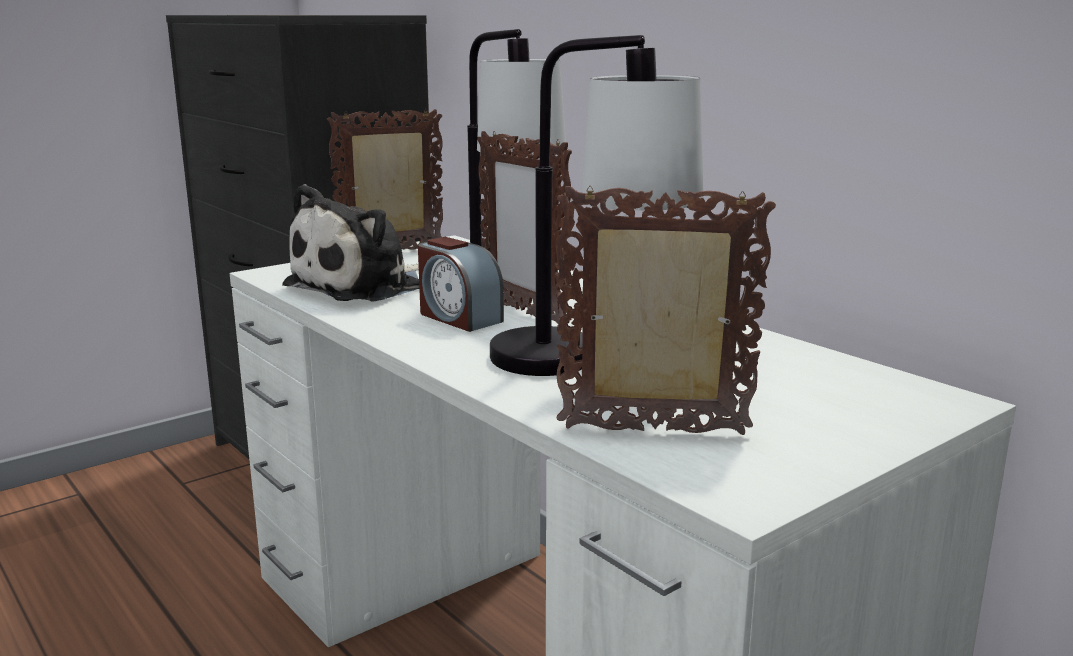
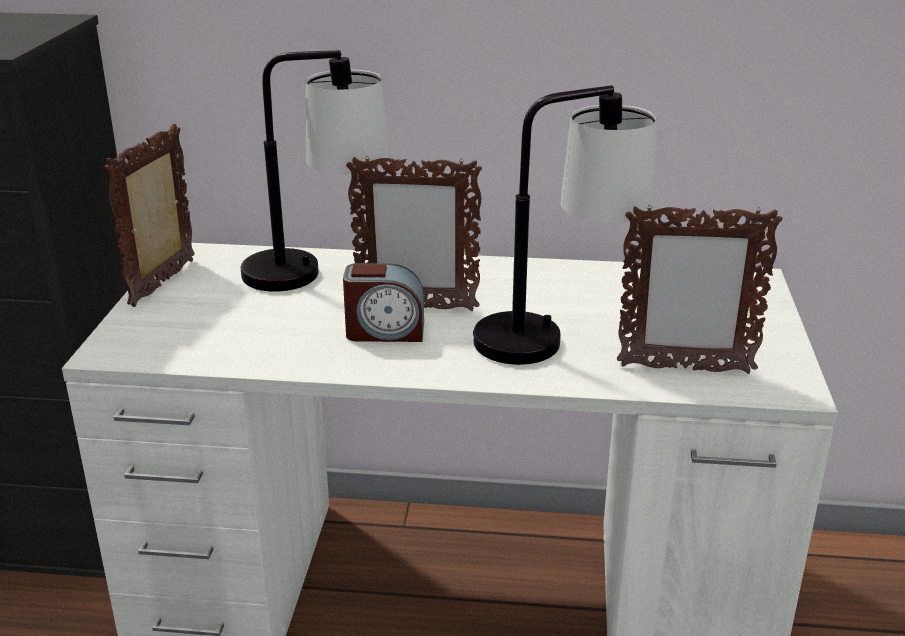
camera: 45 degrees left, 10 degrees up
(361, 286) = (234, 332): plush toy -> none
(655, 432) = (684, 369): picture frame -> picture frame turned 135 degrees counterclockwise

